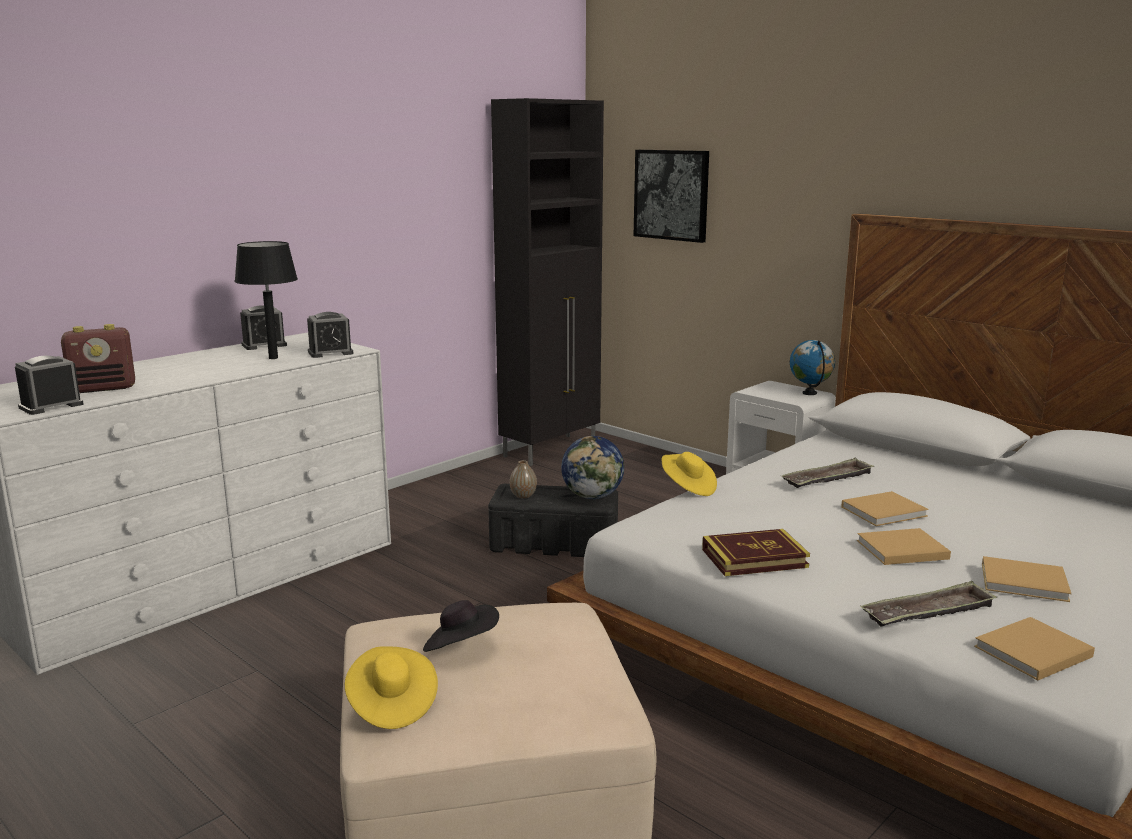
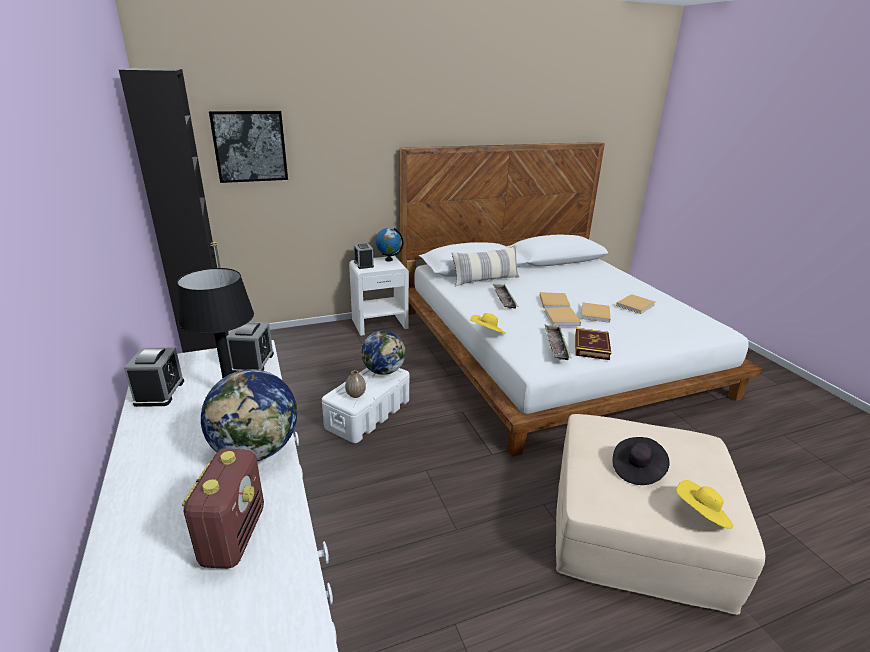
camera: 65 degrees left, 10 degrees up
(51, 406) = (283, 594): alarm clock -> alarm clock (363, 264)
(200, 376) = (257, 450): none -> globe
(555, 543) = (369, 414): black storage box -> white storage box
(883, 459) = (485, 280): none -> pillow
(928, 612) = (657, 331): tray -> tray (556, 345)
(1031, 652) = (695, 326): beige book -> beige book (562, 318)

